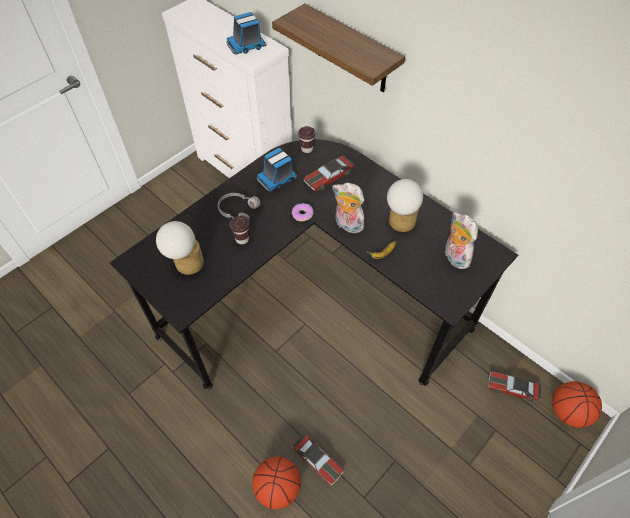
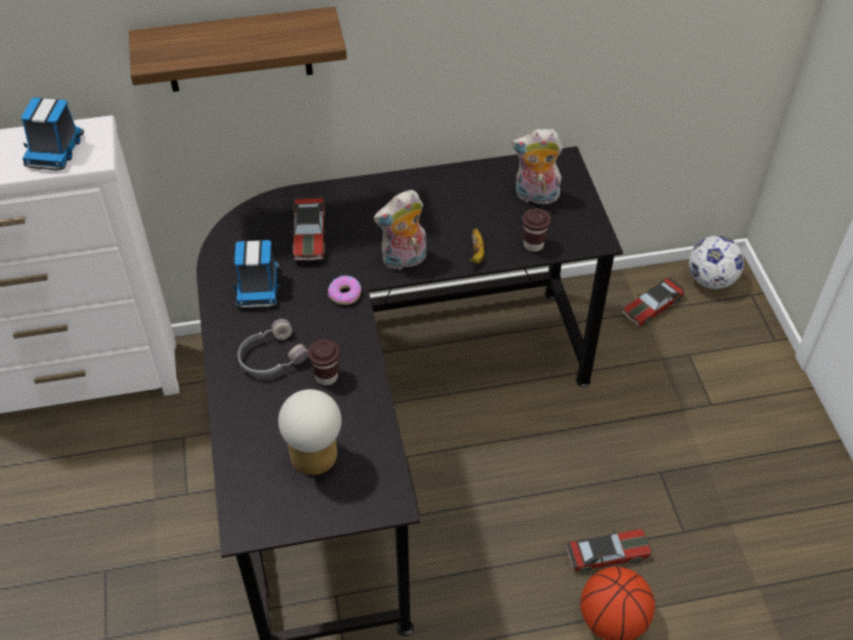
camera: 55 degrees left, 5 degrees down
(307, 149) = (237, 229): brown cup -> brown cup (533, 245)
(399, 224) = (447, 213): table lamp -> none
(567, 411) = (711, 280): basketball -> football

